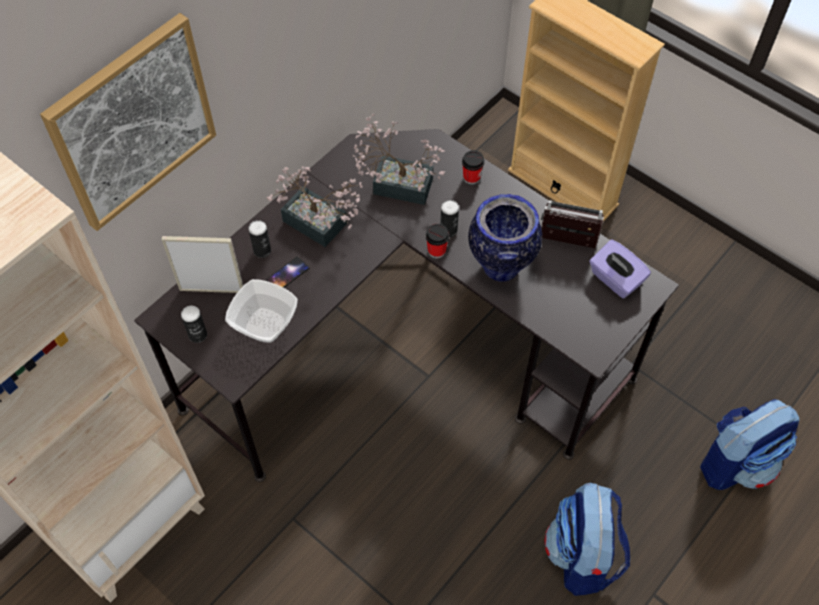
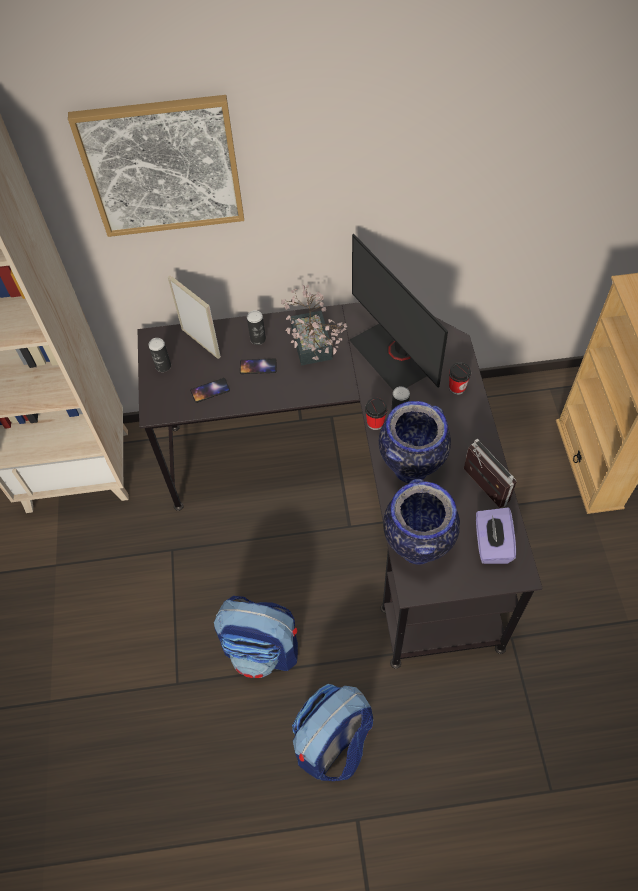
camera: 45 degrees right, 0 degrees up
(266, 325) = (210, 390): bowl -> phone
(396, 184) = (396, 355): potted plant -> monitor
(566, 323) = (417, 547): none -> vase
(736, 462) = (524, 782): backpack -> backpack (262, 649)

